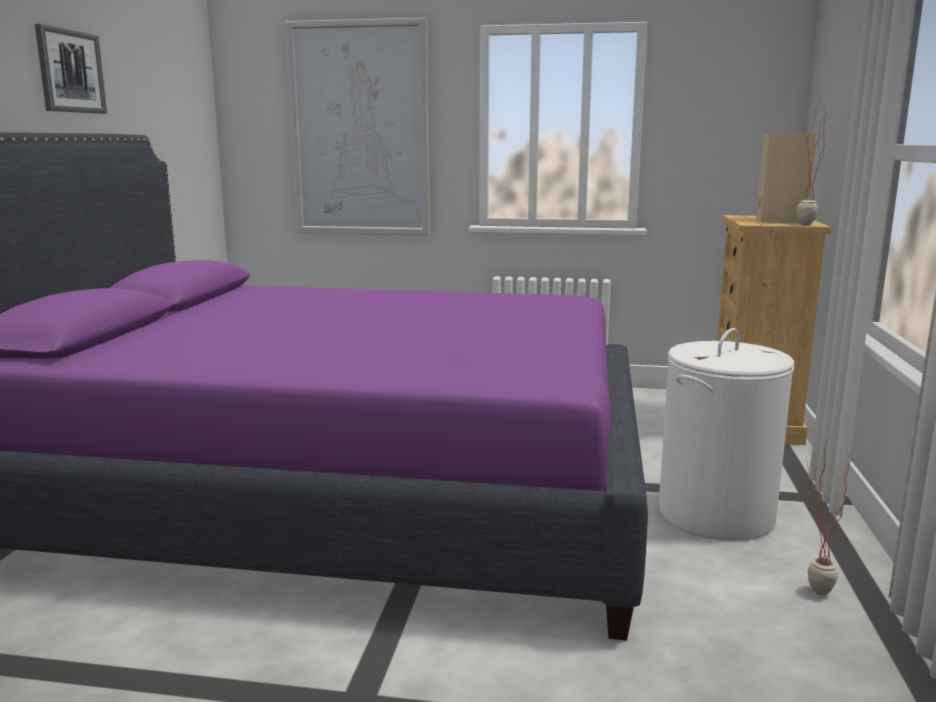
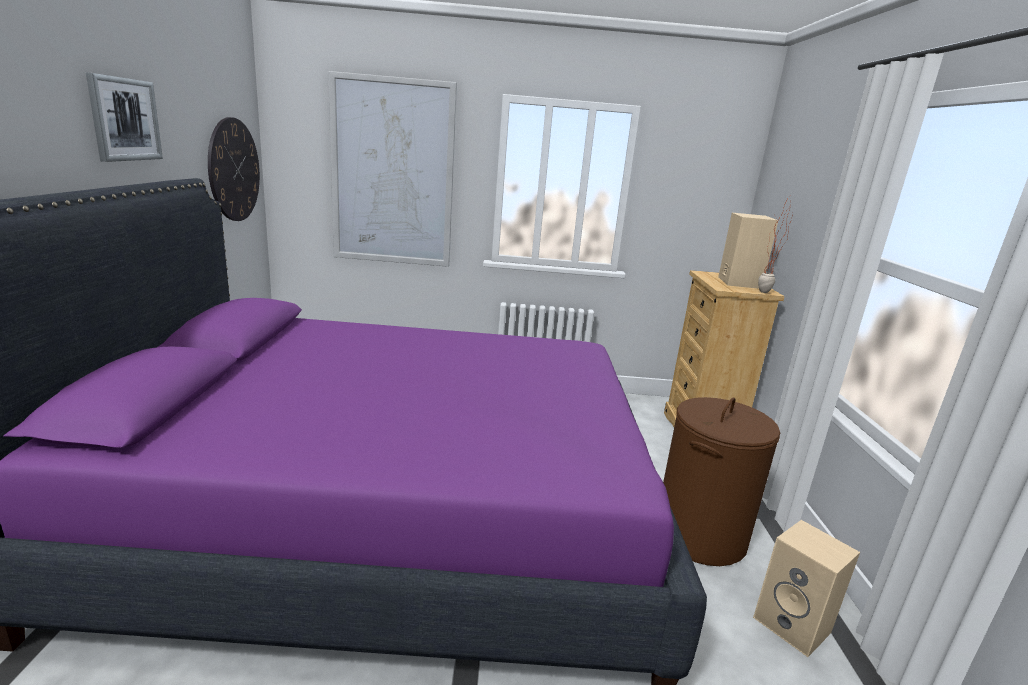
camera: 10 degrees left, 5 degrees up
(184, 135) = (234, 170): none -> wall clock
(715, 514) = (699, 535): white laundry basket -> brown laundry basket
(810, 592) = (794, 625): potted plant -> beige speaker

